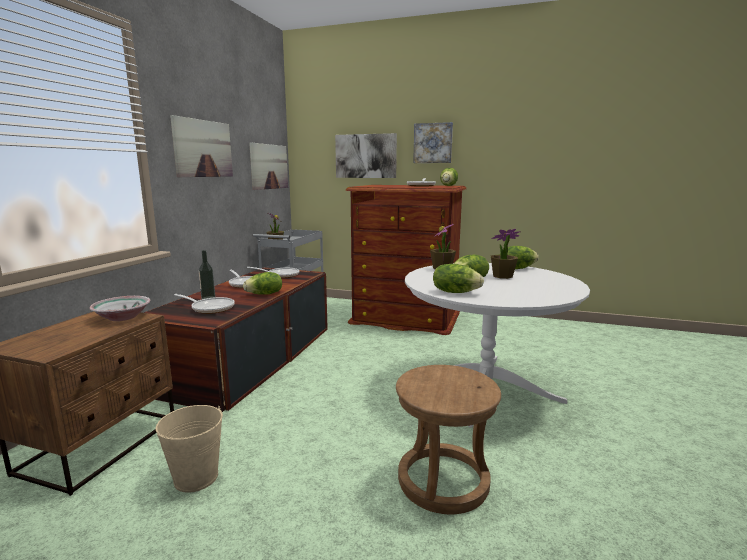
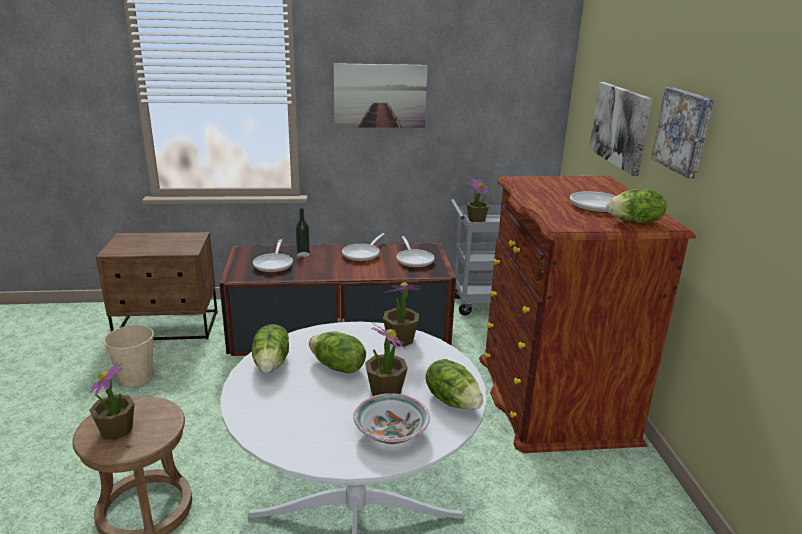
camera: 65 degrees right, 10 degrees up
(122, 317) = (186, 245): bowl -> bowl (390, 433)
(265, 294) = (333, 273): lettuce -> none
(269, 166) = (512, 115): picture -> none
(451, 391) = (116, 430): none -> potted plant

